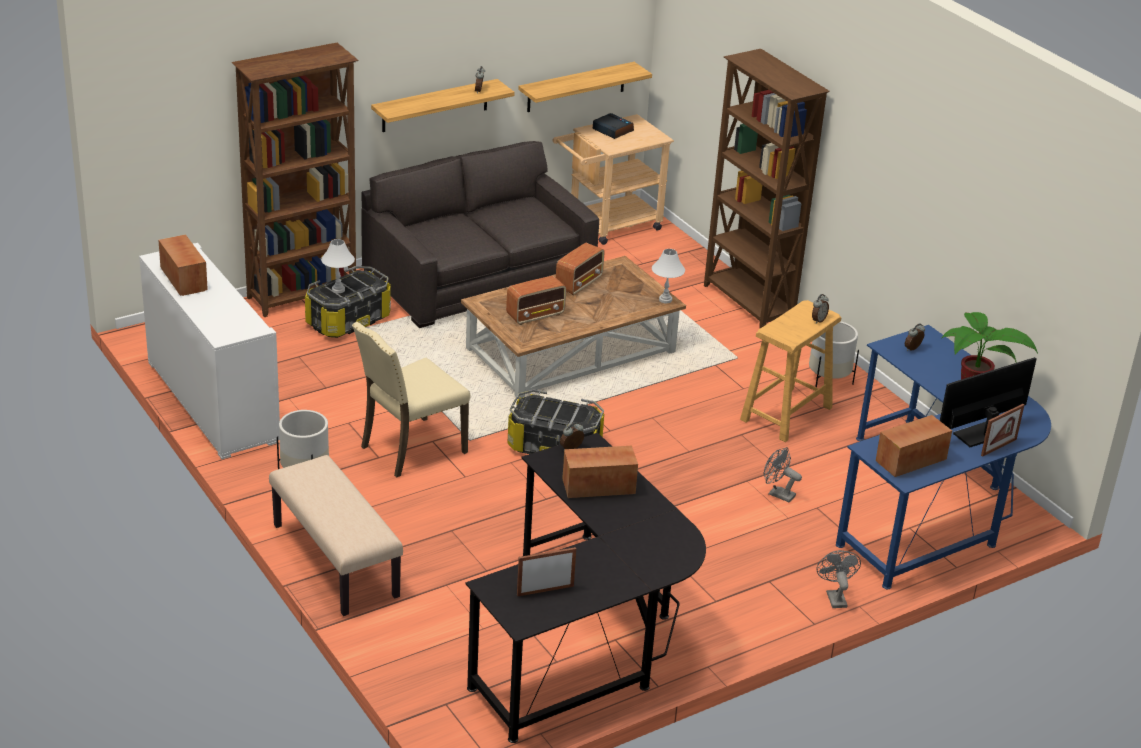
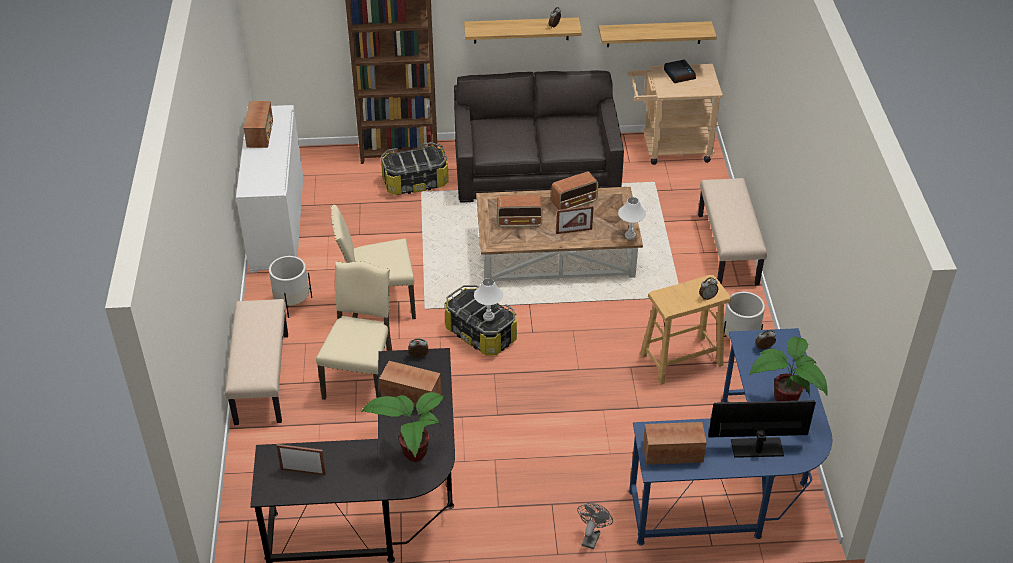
camera: 30 degrees right, 10 degrees up
(338, 290) = (405, 159): white table lamp -> white table lamp (488, 317)
(455, 526) = (361, 377): none -> beige chair
(649, 540) = (411, 455): none -> potted plant
(748, 304) = (728, 249): brown bookcase -> beige bench
(777, 494) = (618, 429): grey fan -> none
(998, 447) = (759, 465): picture frame -> picture frame (574, 231)

